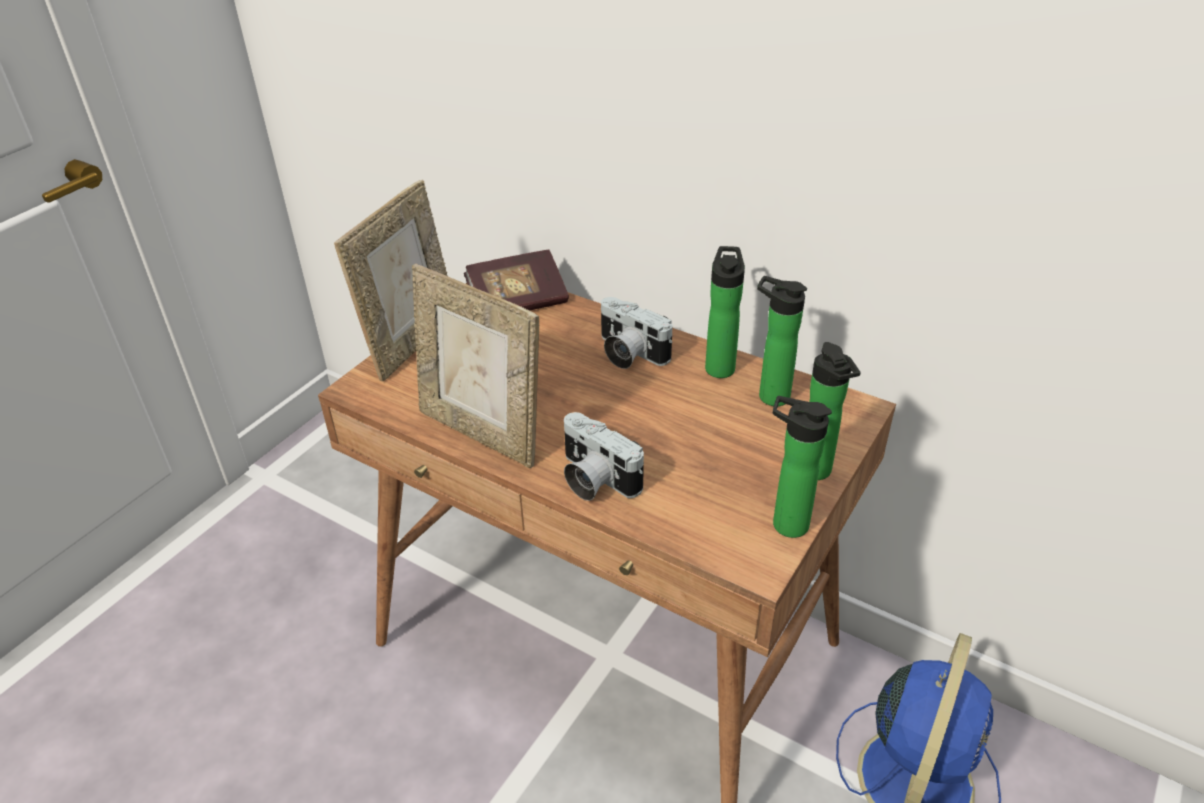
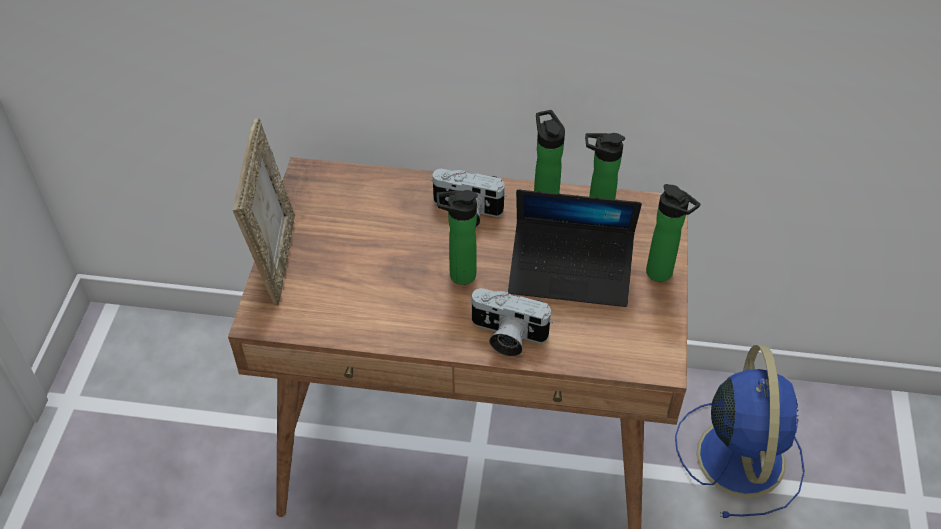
camera: 25 degrees left, 10 degrees up
(482, 432) = (394, 325): picture frame -> none
(518, 302) = (342, 189): book -> none
(708, 439) = (570, 271): none -> laptop
(784, 523) = (661, 324): bottle -> bottle (458, 275)

